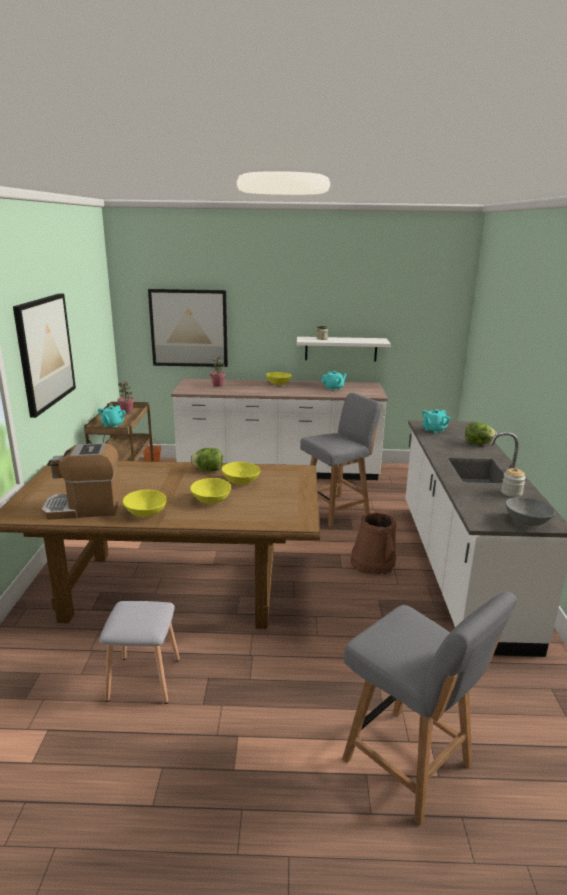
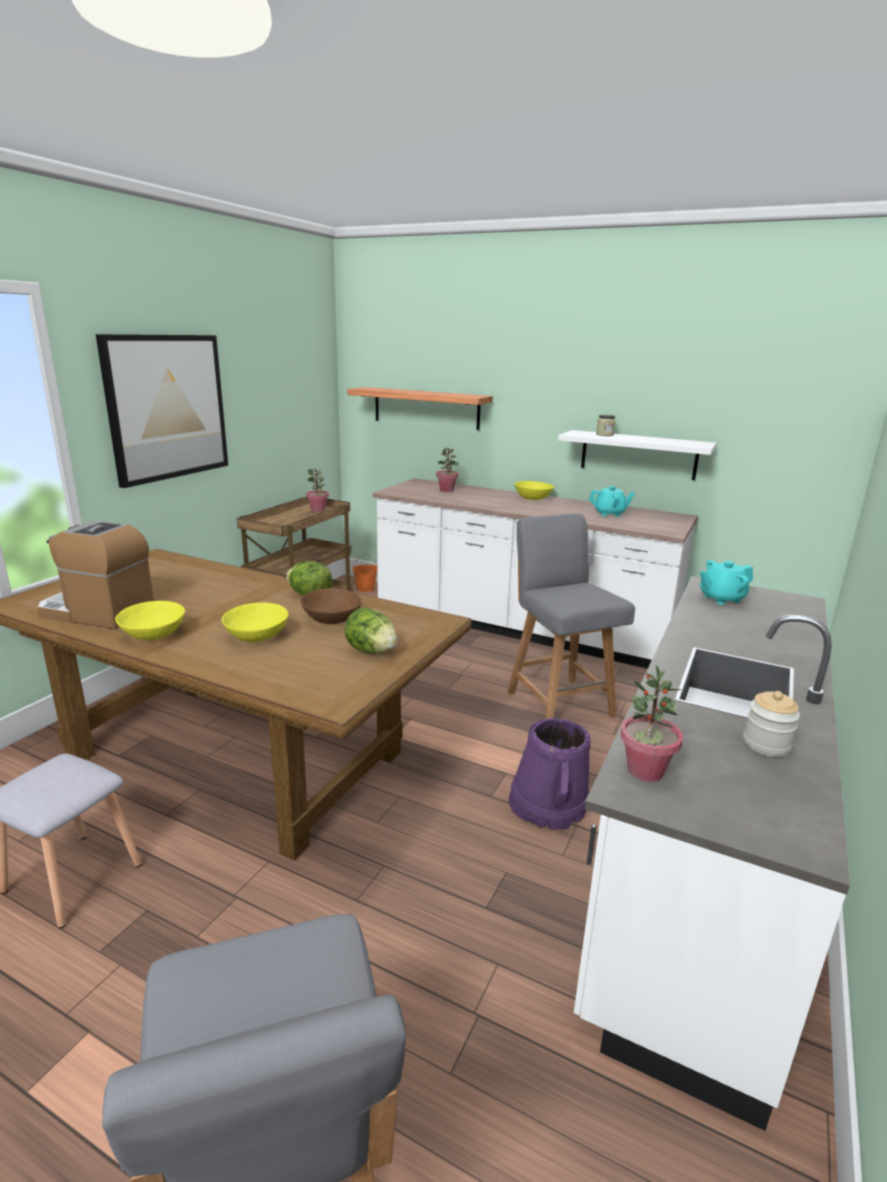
camera: 25 degrees right, 0 degrees up
(112, 425) = (280, 522): turquoise teapot -> none
(189, 328) = (426, 408): picture -> shelf
(240, 481) = (331, 619): yellow bowl -> brown bowl
(336, 510) = (559, 702): grey chair -> grey chair turned 105 degrees counterclockwise
(373, 563) = (548, 804): brown bucket -> purple bucket
(478, 444) = (787, 636): lettuce -> lettuce (371, 651)
(479, 514) = (645, 771): none -> potted plant
(527, 521) = (742, 818): grey bowl -> none

